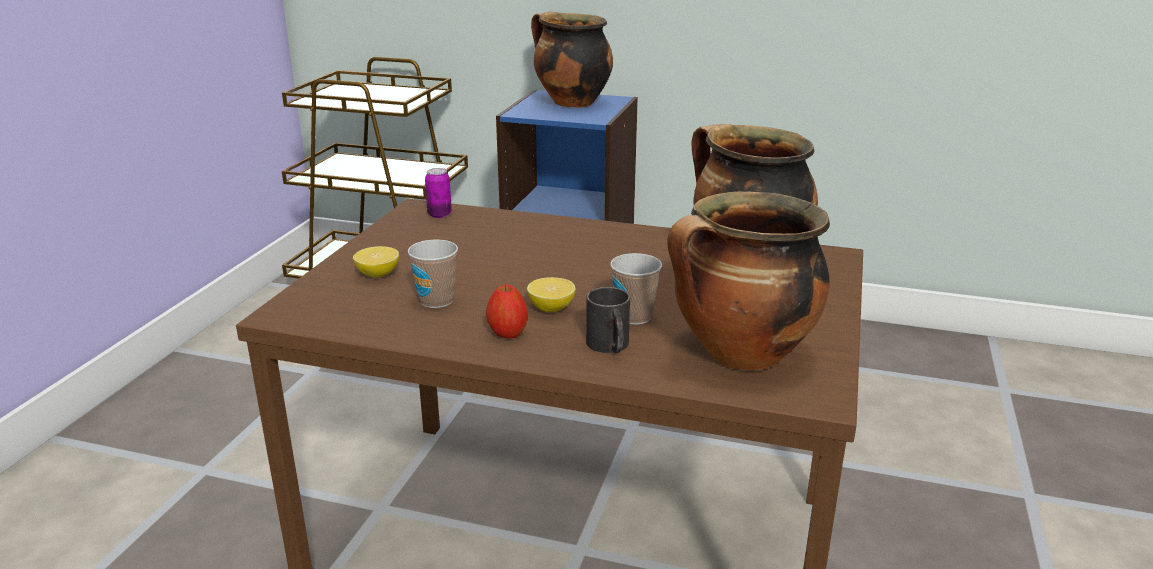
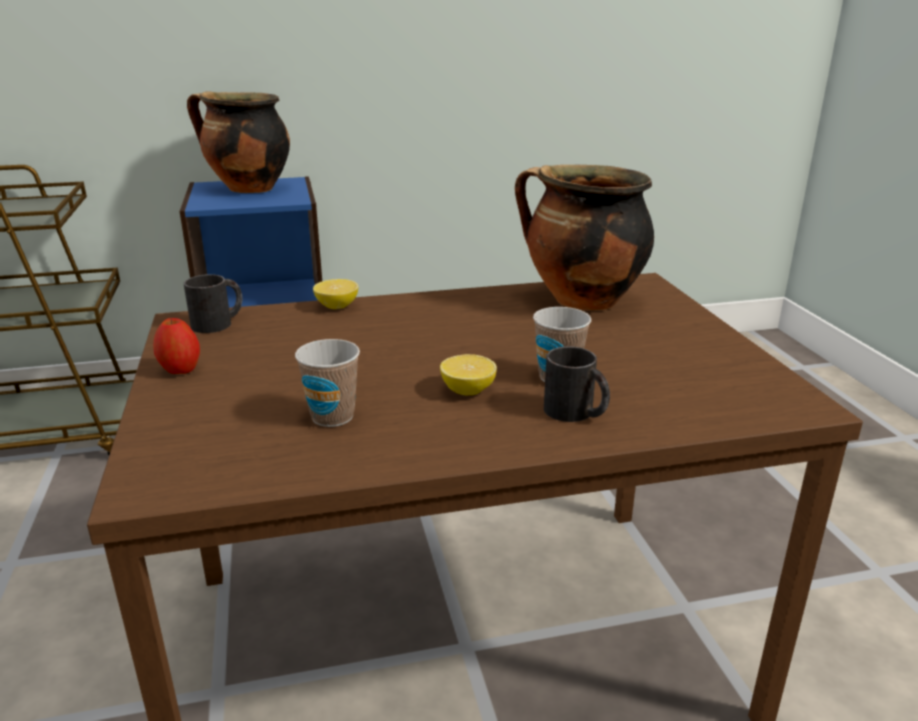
camera: 30 degrees left, 0 degrees up
(378, 274) = (222, 405): lemon -> lemon (337, 306)
(439, 214) = (219, 323): can -> black mug
(507, 333) = (457, 429): apple -> apple (180, 370)
(741, 356) = (697, 387): cooking pot -> none

